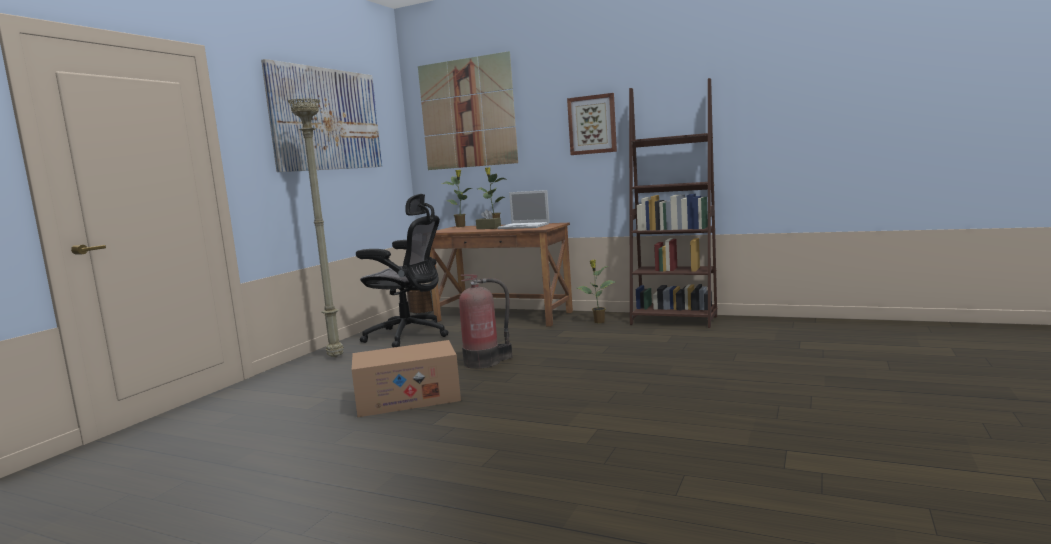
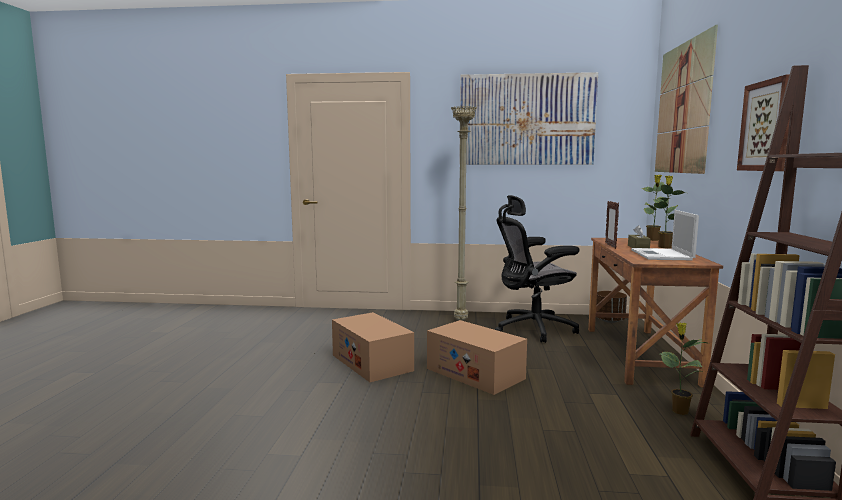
camera: 70 degrees right, 0 degrees up
(408, 335) = (534, 330): office chair -> office chair turned 75 degrees clockwise
(472, 231) = (610, 246): none -> picture frame
(485, 362) = (475, 373): fire extinguisher -> cardboard box

